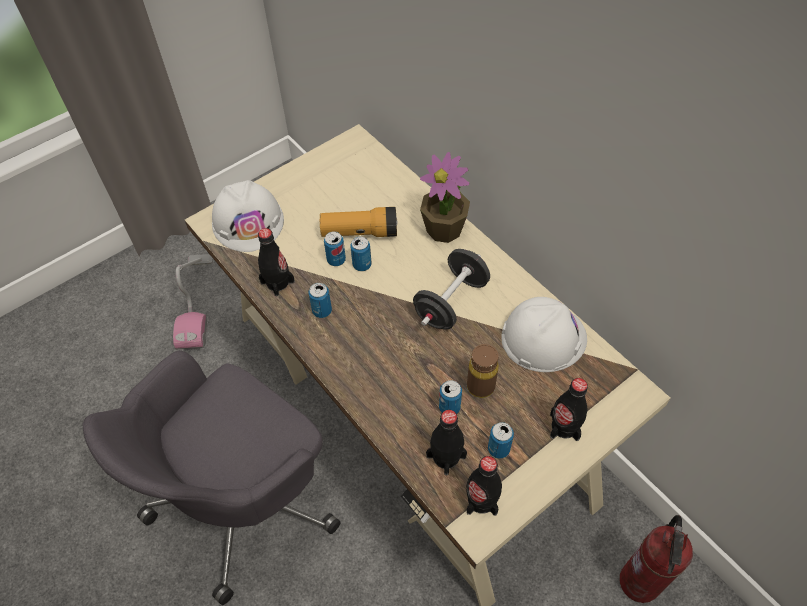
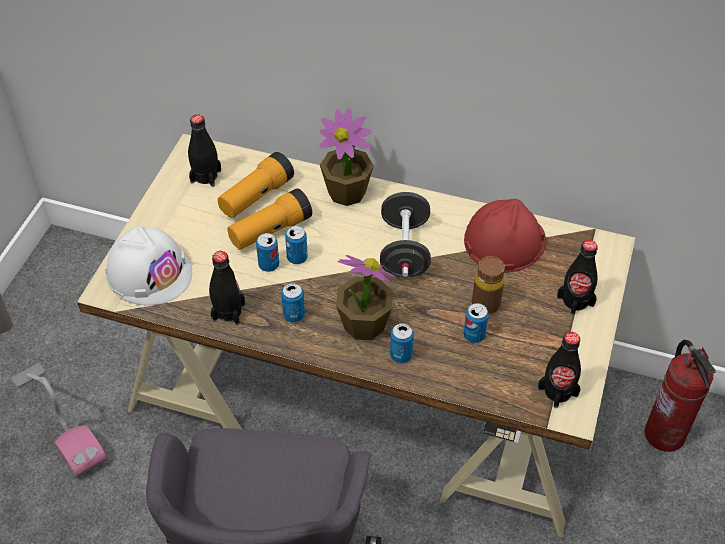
camera: 35 degrees left, 5 degrees down
(368, 347) = (364, 324): none -> potted plant
(371, 199) = (256, 196): none -> flashlight
(446, 456) = (503, 374): black bottle -> black bottle (206, 176)
(498, 449) = (539, 345): can -> can (401, 355)
(543, 337) = (504, 240): white hard hat -> red hard hat

